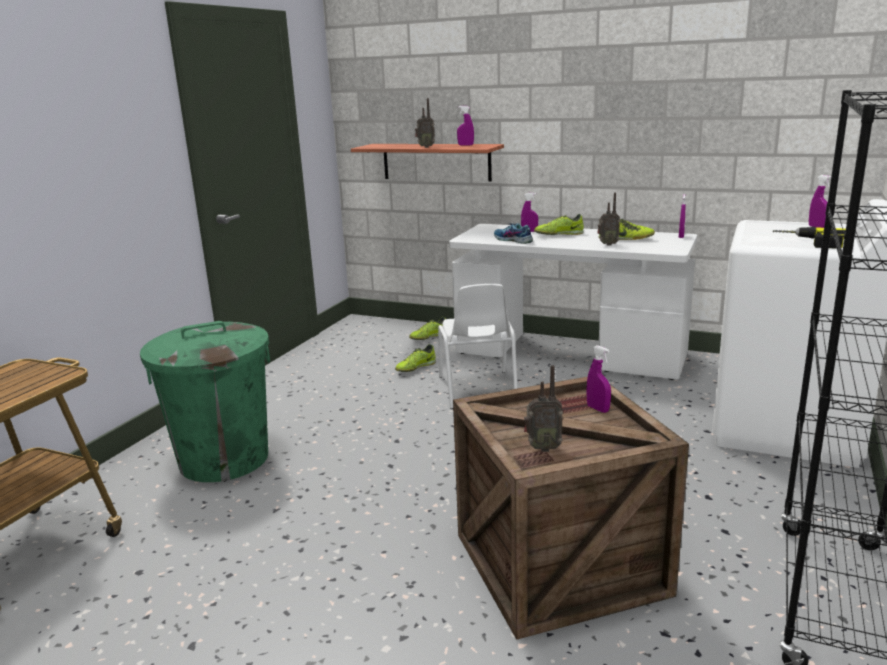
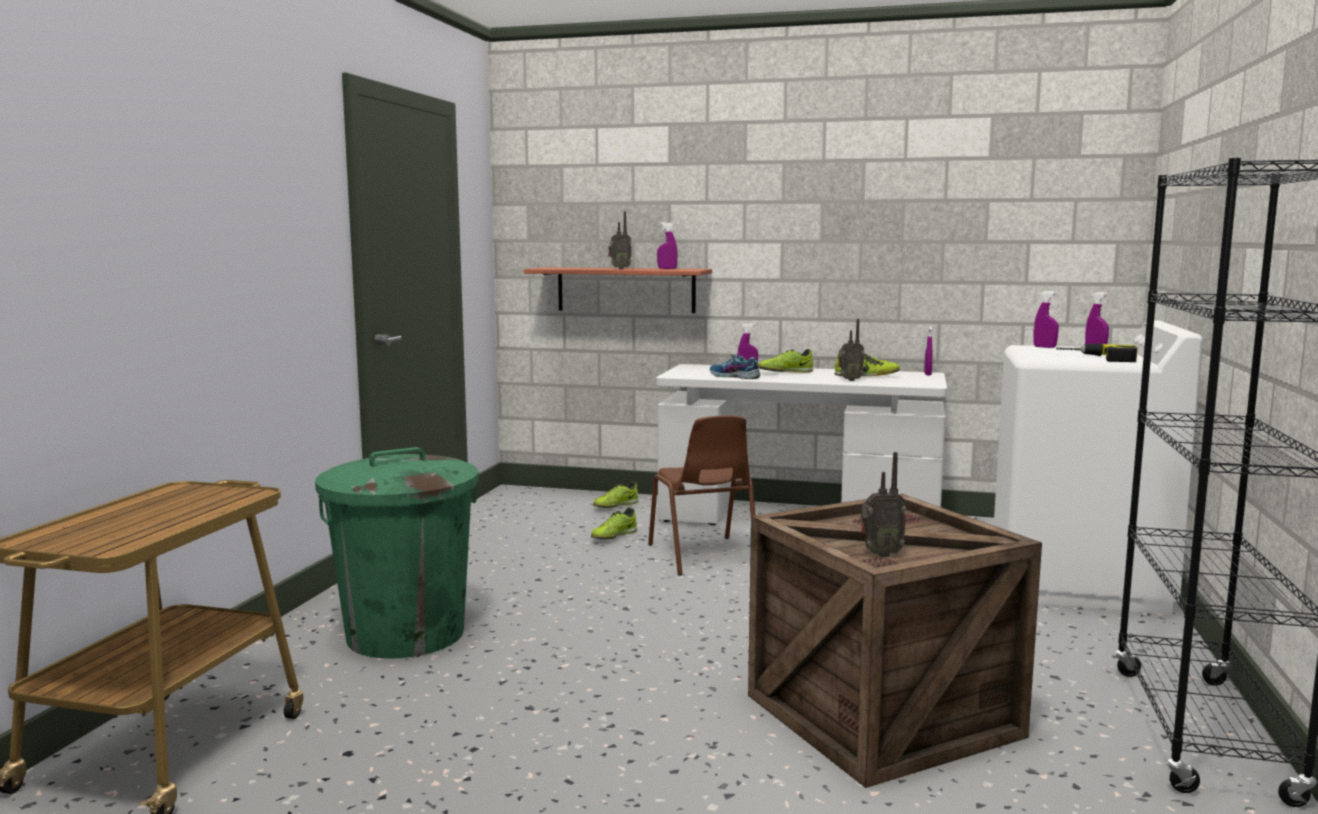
camera: 10 degrees left, 10 degrees down
(477, 390) = (703, 557): white chair -> brown chair
(598, 409) = (918, 523): purple spray bottle -> purple spray bottle (1044, 347)

